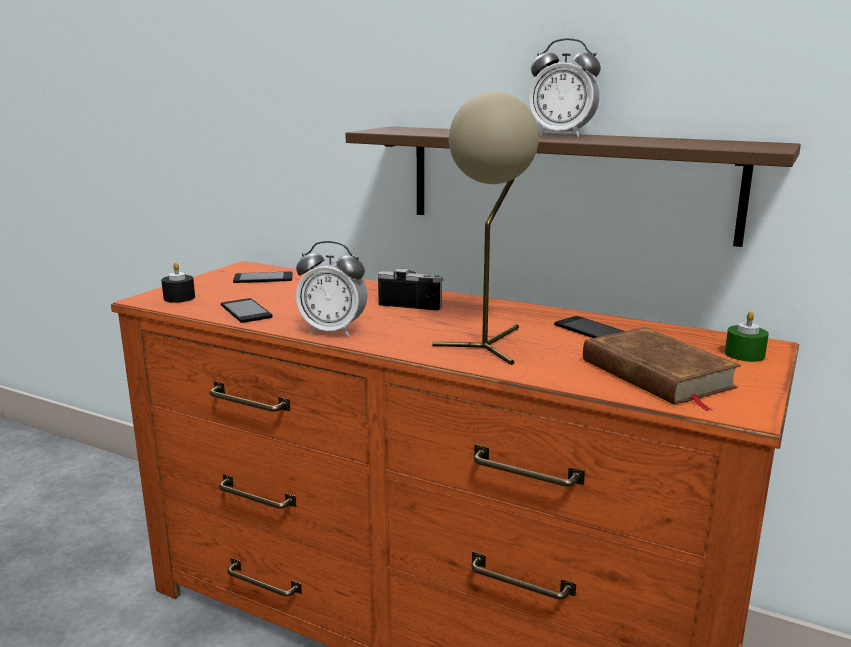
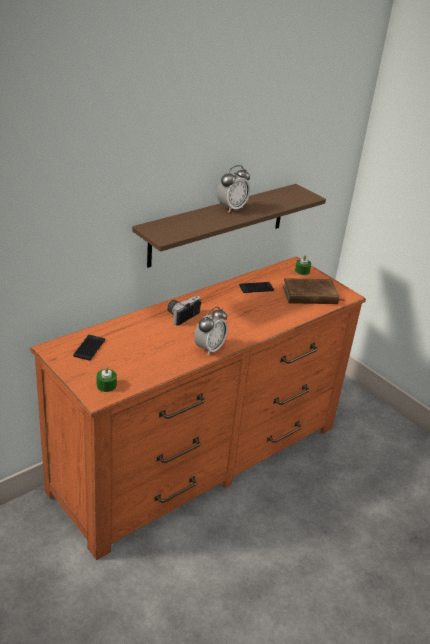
camera: 70 degrees left, 15 degrees up
(179, 298) = (106, 385): black candle -> green candle
(246, 311) = (155, 367): phone -> none
(489, 344) = (256, 316): beige table lamp -> none

